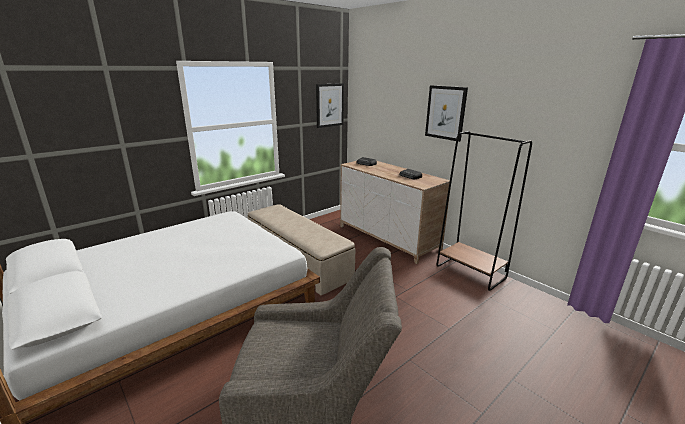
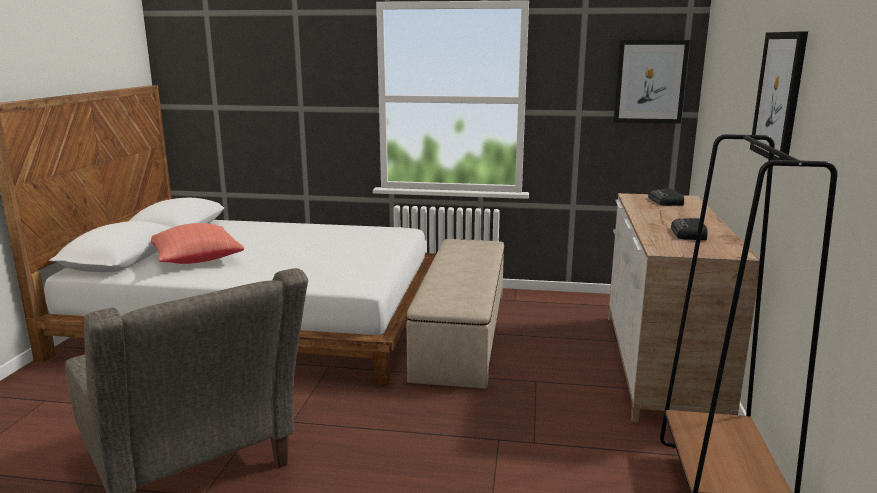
camera: 50 degrees right, 5 degrees down
(136, 286) = (195, 260): none -> red pillow

